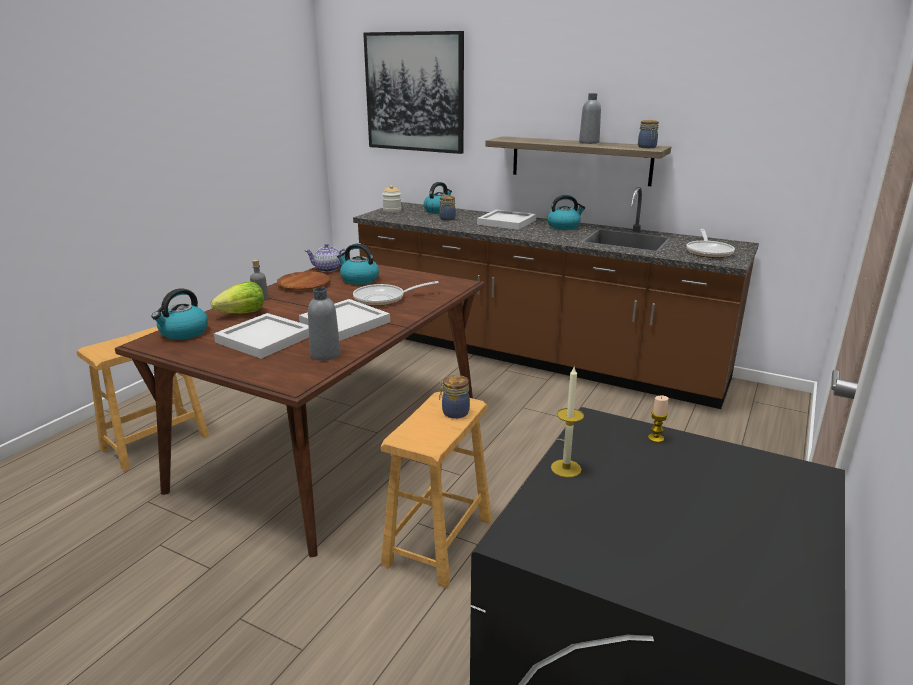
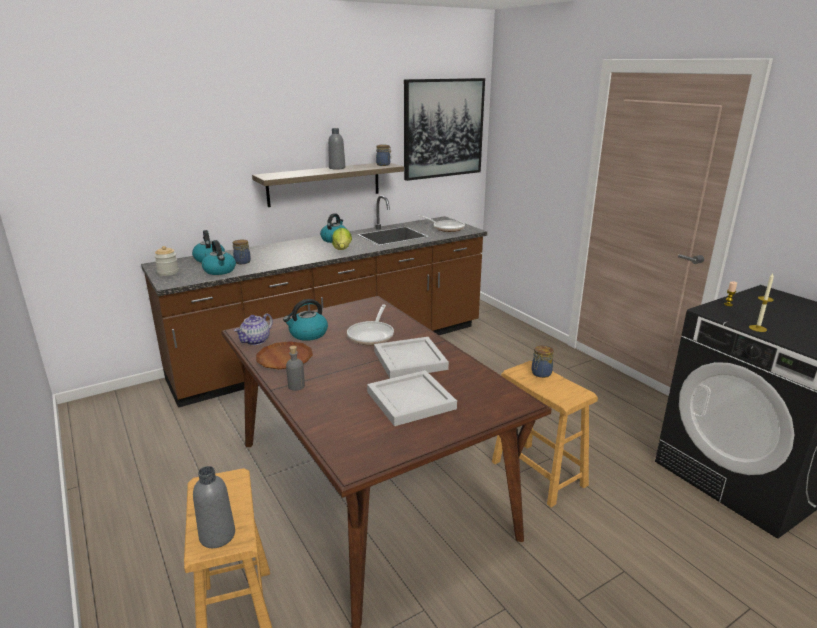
camera: 60 degrees left, 0 degrees up
(183, 333) = (348, 441): kettle -> kettle (220, 271)
(242, 314) = (330, 401): lettuce -> lettuce (342, 249)
(325, 355) = (473, 380): grey bottle -> grey bottle (217, 535)
(414, 92) = (142, 143): picture -> picture (443, 128)
(507, 222) = (292, 249): white tray -> none

